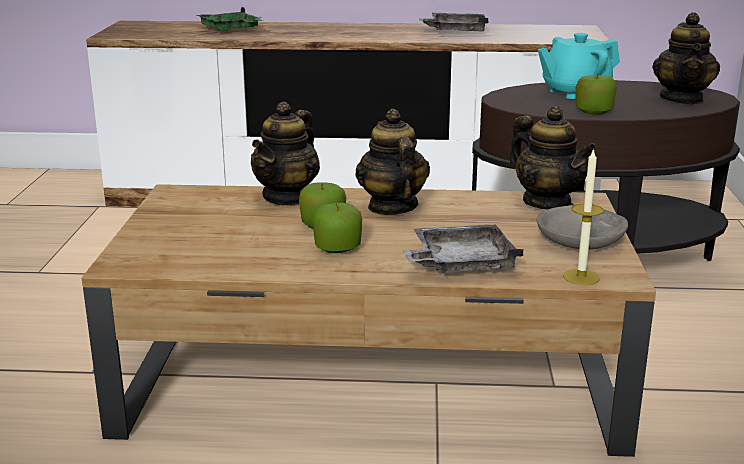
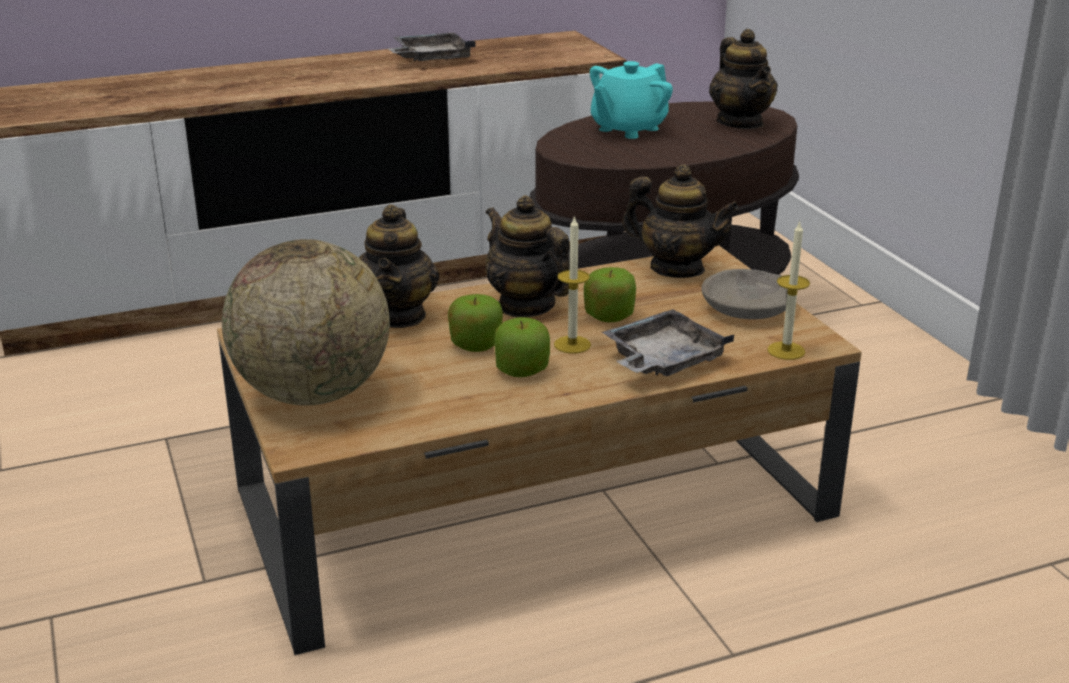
camera: 25 degrees left, 5 degrees up
(168, 234) = (313, 394): none -> globe
(231, 30) = (145, 91): green tray -> none
(398, 239) = (572, 344): none -> candle
(593, 111) = (672, 153): apple -> apple (609, 315)

